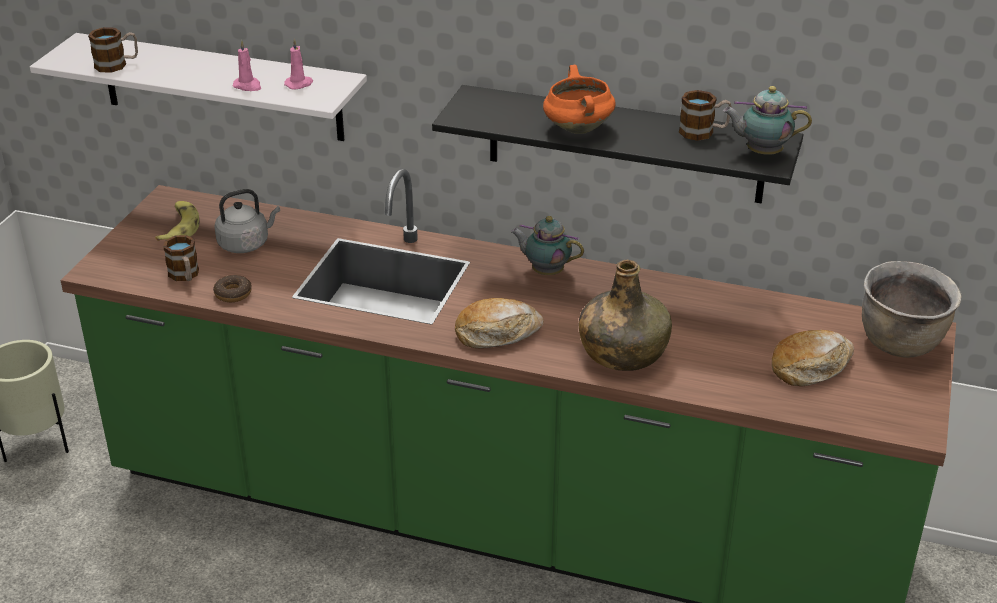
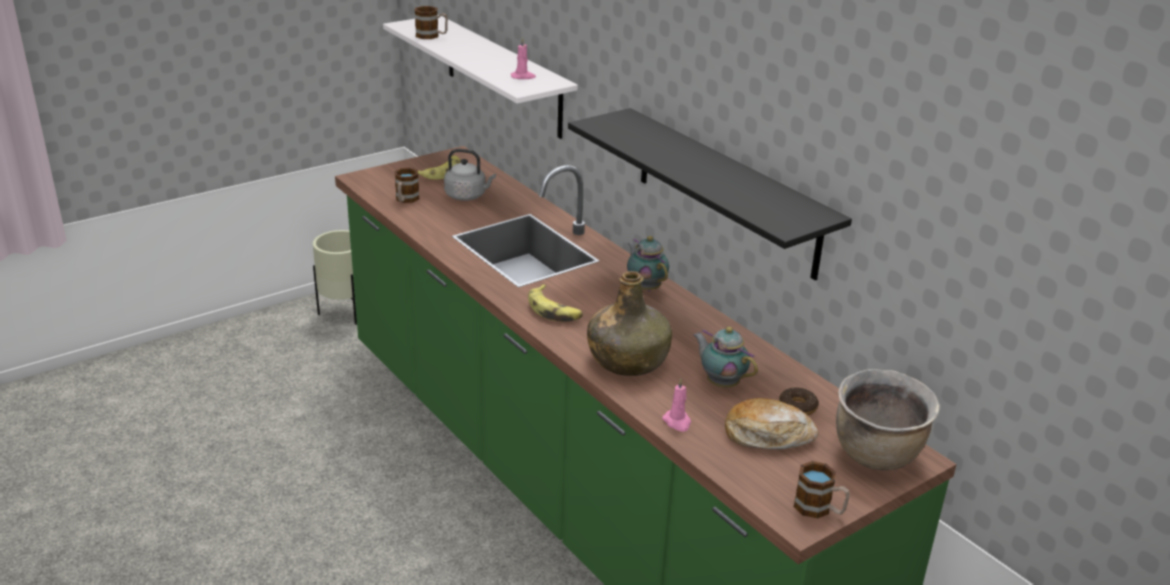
camera: 35 degrees right, 5 degrees down
(233, 294) = (419, 220): donut -> donut (797, 407)
(248, 86) = (489, 68): pink candle -> pink candle (677, 422)
(497, 333) = (554, 310): bread -> banana
(577, 128) = (667, 156): orange cooking pot -> none
(703, 132) = (764, 190): mug -> mug (819, 509)
(761, 153) = (789, 218): teapot -> teapot (721, 383)

